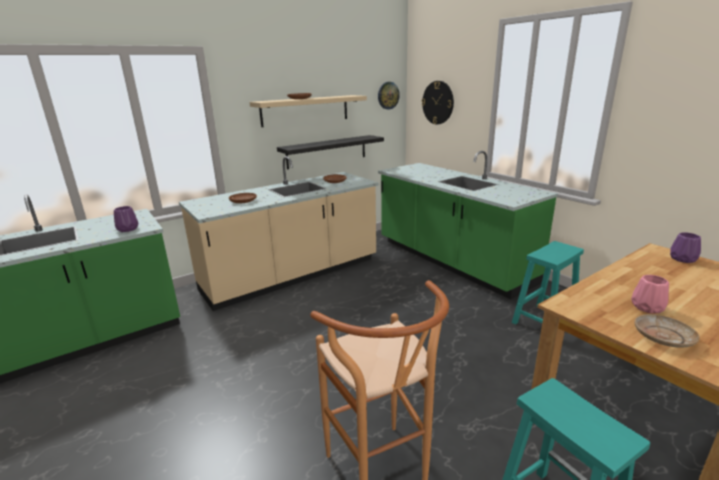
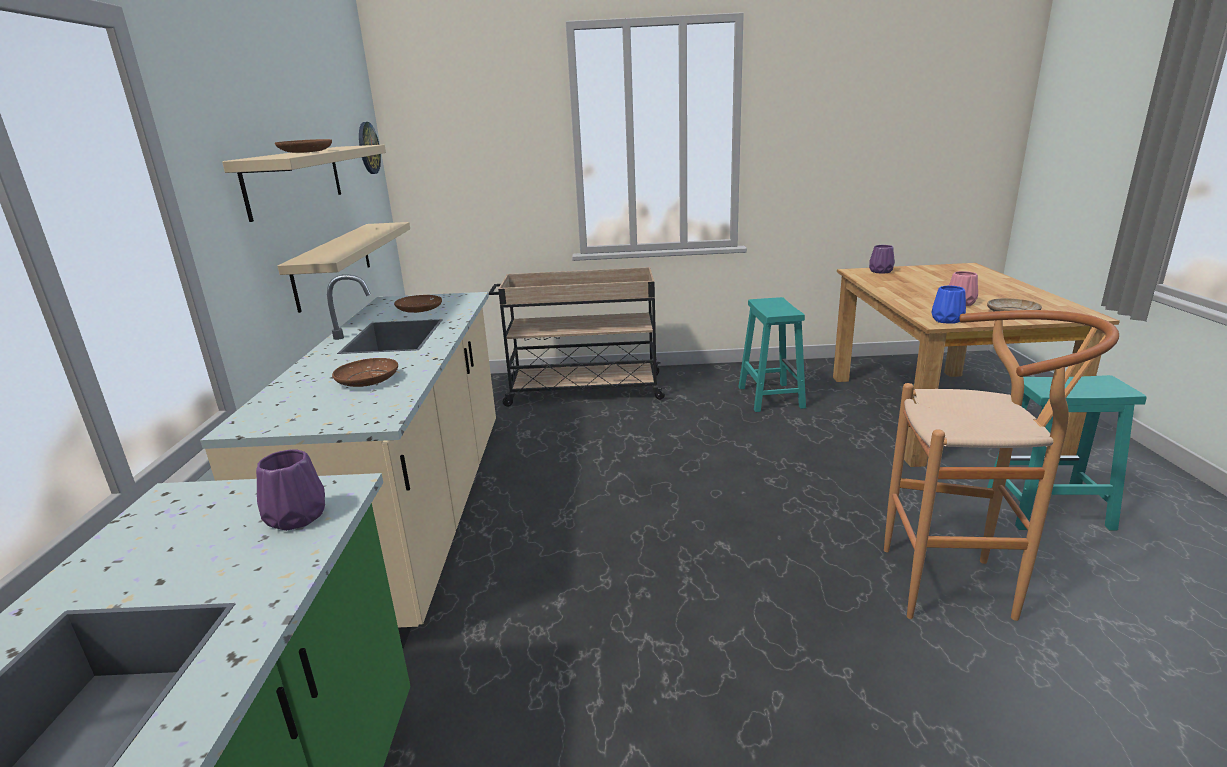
camera: 55 degrees left, 0 degrees up
(327, 151) = (333, 264): black shelf -> beige shelf
(438, 102) = (463, 154): wall clock -> none
(451, 261) = (582, 390): green counter -> beige cart
(577, 308) = (947, 320): none -> blue vase

